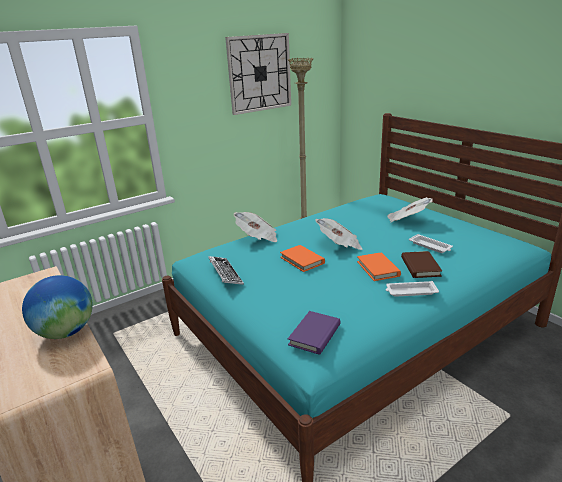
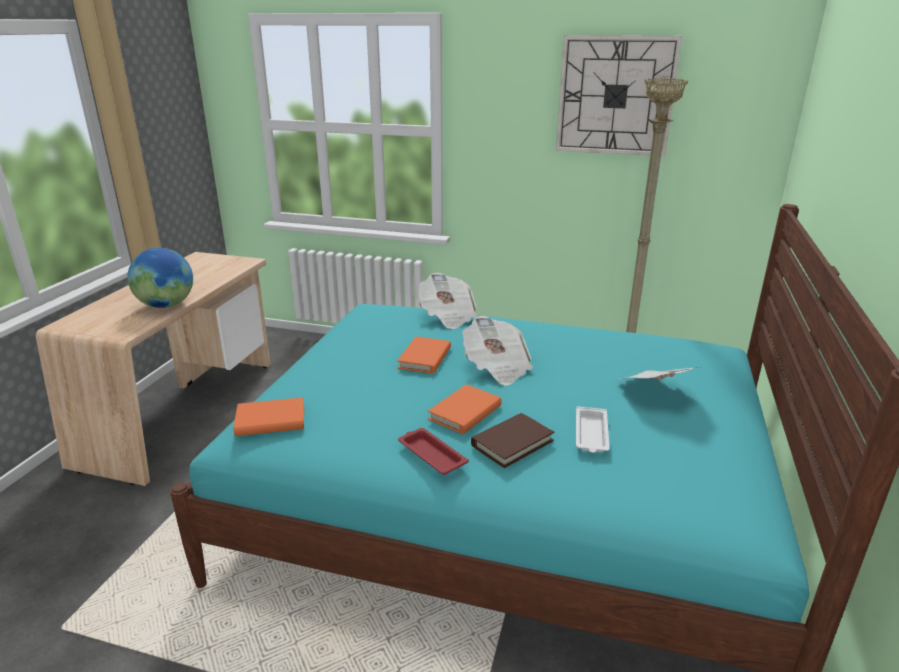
camera: 50 degrees right, 0 degrees up
(225, 274) = (346, 331): keyboard -> none
(314, 335) = (270, 421): purple book -> orange book
(410, 291) = (431, 454): white tray -> red tray

